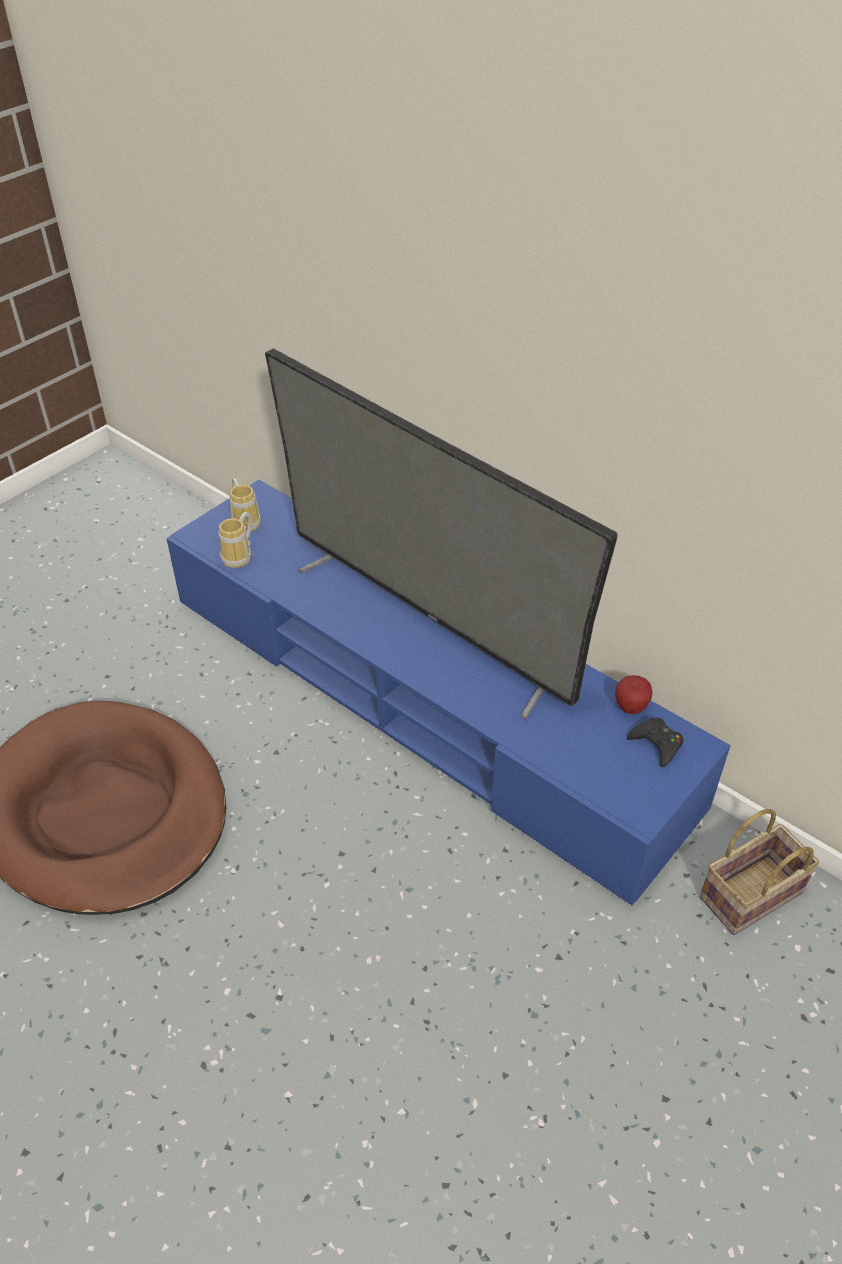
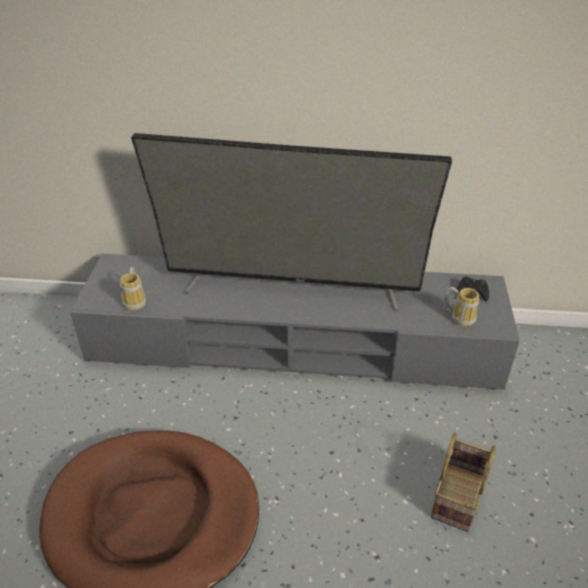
camera: 35 degrees left, 5 degrees down
(246, 521) = (118, 279): mug -> mug (460, 317)
(422, 700) = (295, 344): blue tv stand -> grey tv stand
(630, 708) = (442, 281): apple -> none
(750, 897) = (546, 356): basket -> basket (458, 498)

